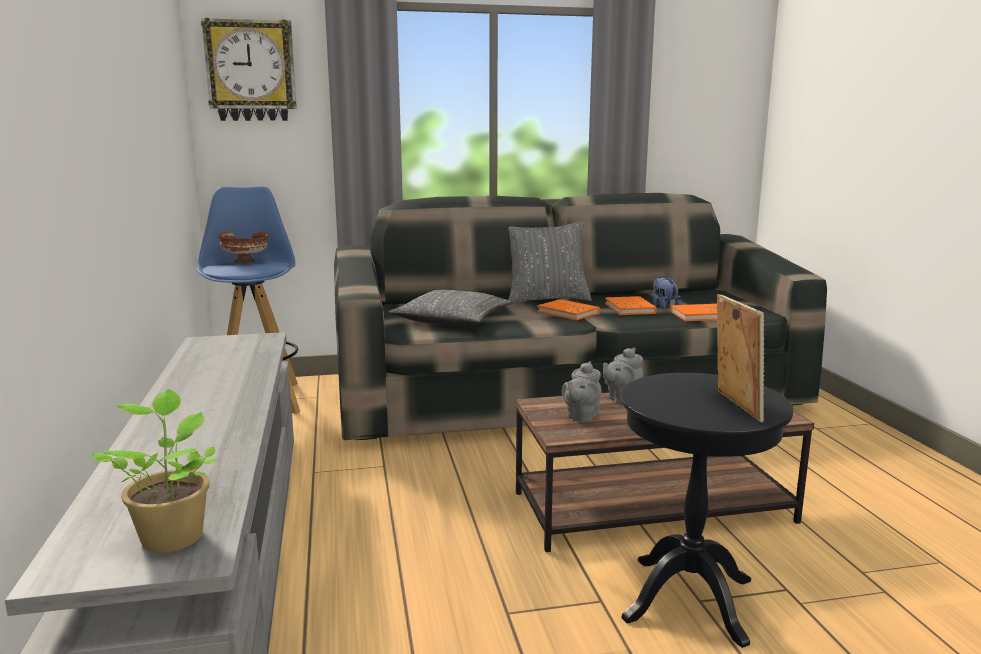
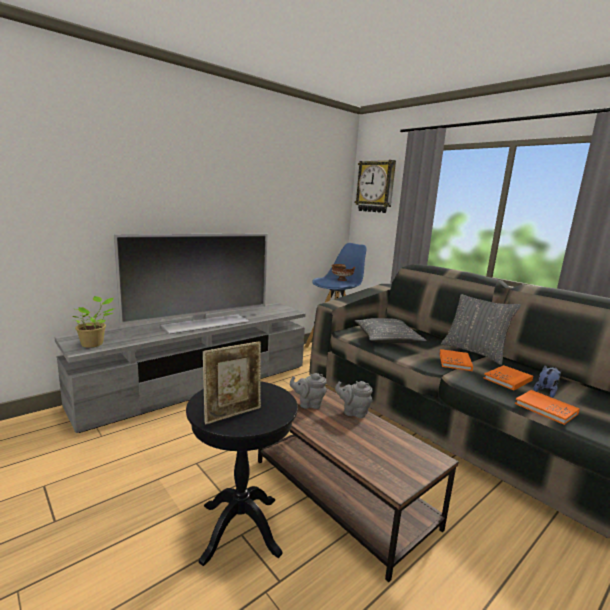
camera: 60 degrees right, 0 degrees up
(215, 407) = (205, 323): none -> television

